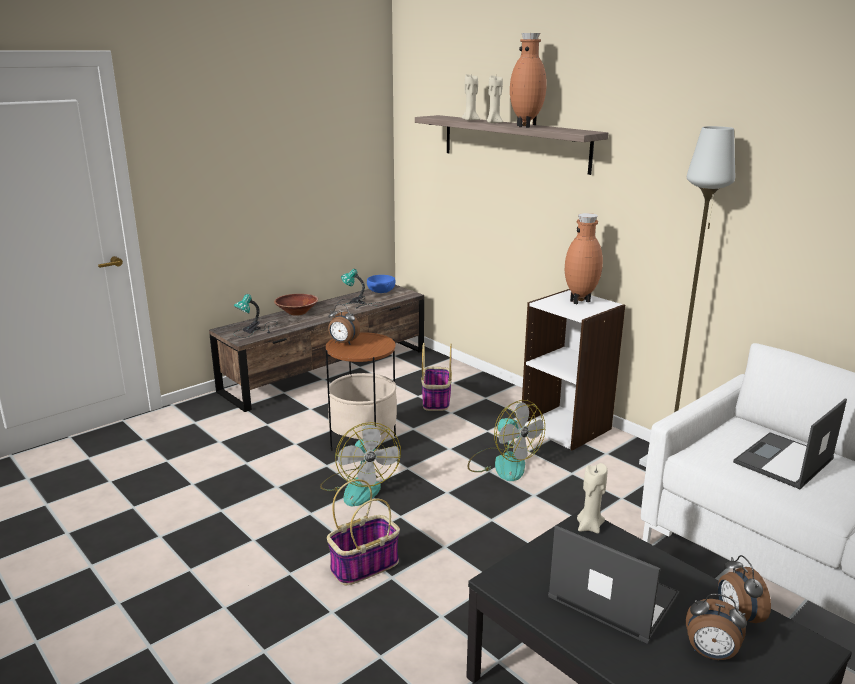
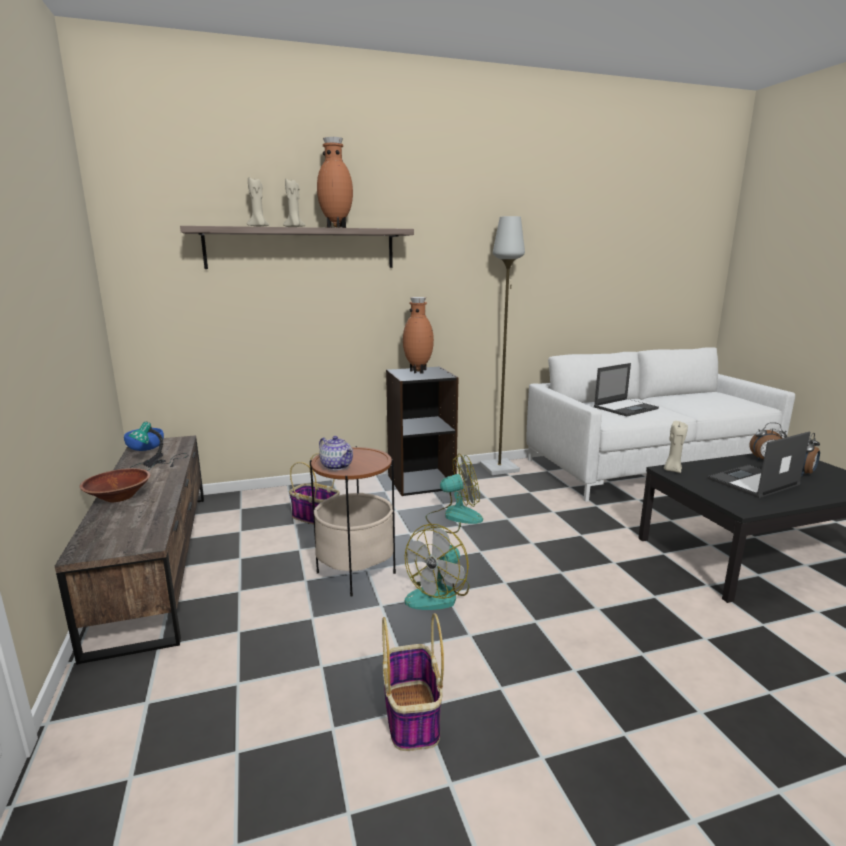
camera: 65 degrees left, 5 degrees down
(256, 330) = (128, 530): table lamp -> none
(343, 343) = (336, 466): alarm clock -> teapot
(359, 486) = (439, 594): fan -> fan turned 120 degrees clockwise
(365, 565) = (575, 619): basket -> basket (411, 714)
(566, 427) = (421, 481): white bookcase -> black bookcase
(783, 461) = (626, 408): laptop -> laptop turned 105 degrees counterclockwise

